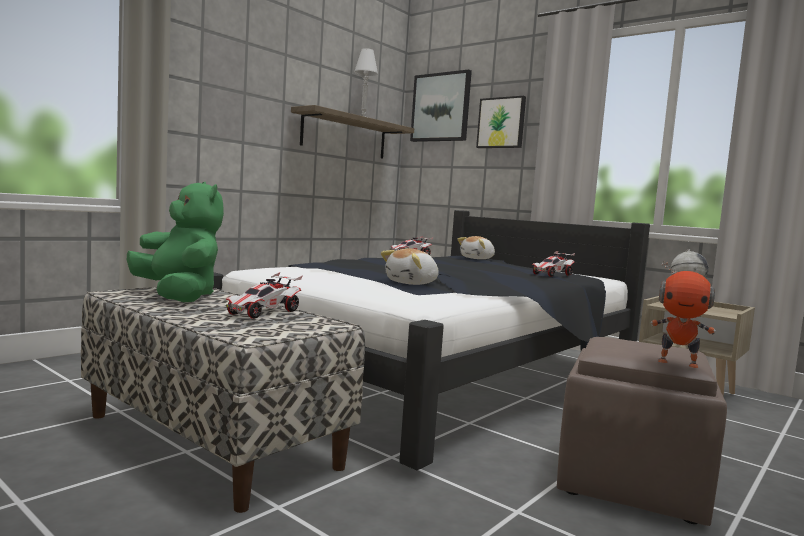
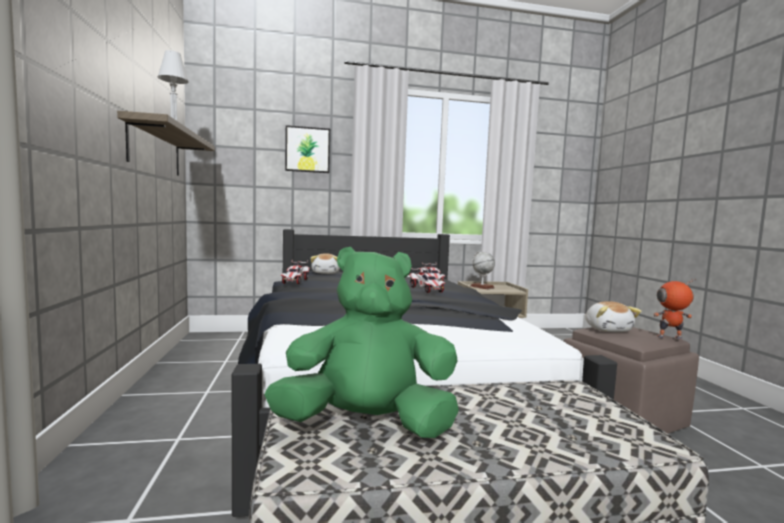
camera: 50 degrees left, 0 degrees up
(263, 313) = (510, 403): toy car -> toy car (426, 289)
(412, 283) = (449, 318): plush toy -> plush toy (608, 329)
(441, 107) = (236, 127): picture -> none
(678, 363) = (670, 338): toy robot -> toy robot turned 150 degrees counterclockwise

